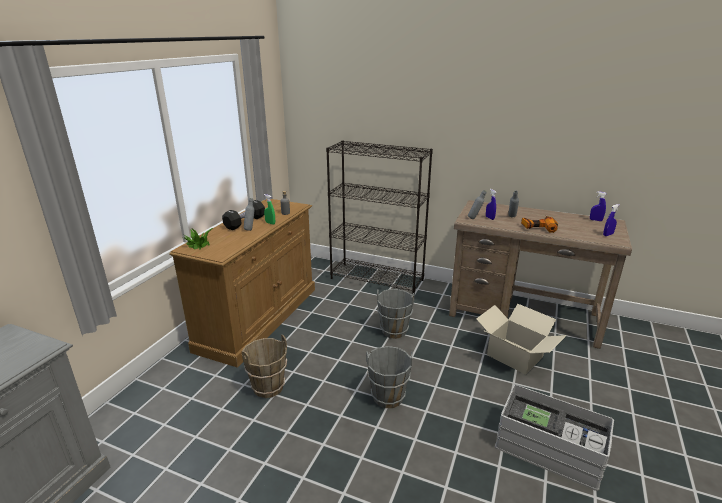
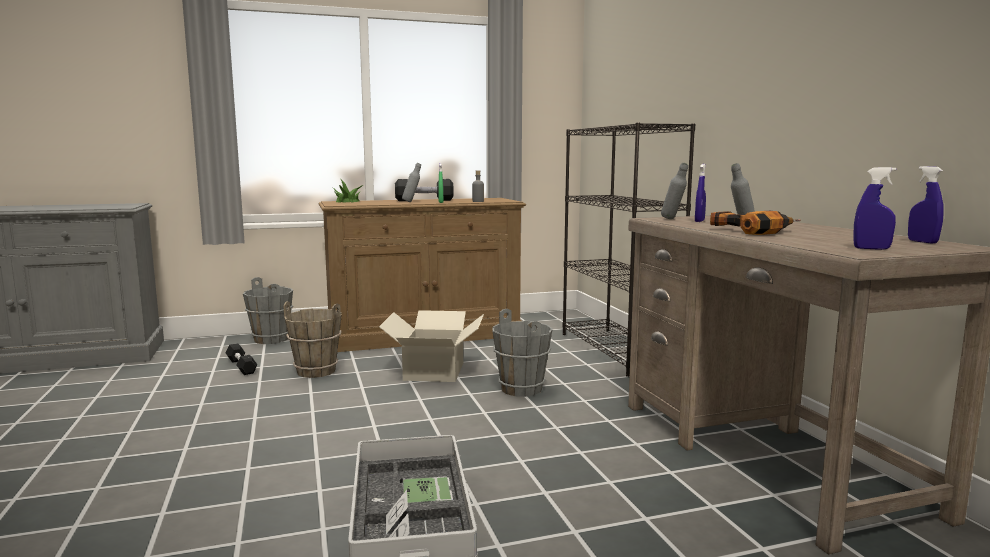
camera: 50 degrees right, 15 degrees down
(206, 418) = (241, 366): none -> black dumbbell
(387, 397) = (379, 423): grey bucket -> grey bucket (271, 339)
(515, 355) = (623, 476): cardboard box -> cardboard box (435, 371)

